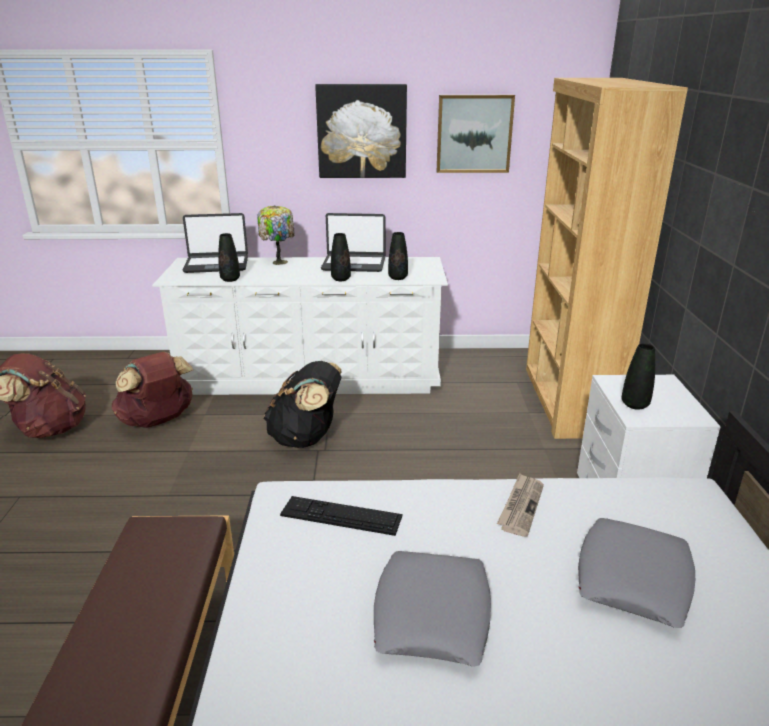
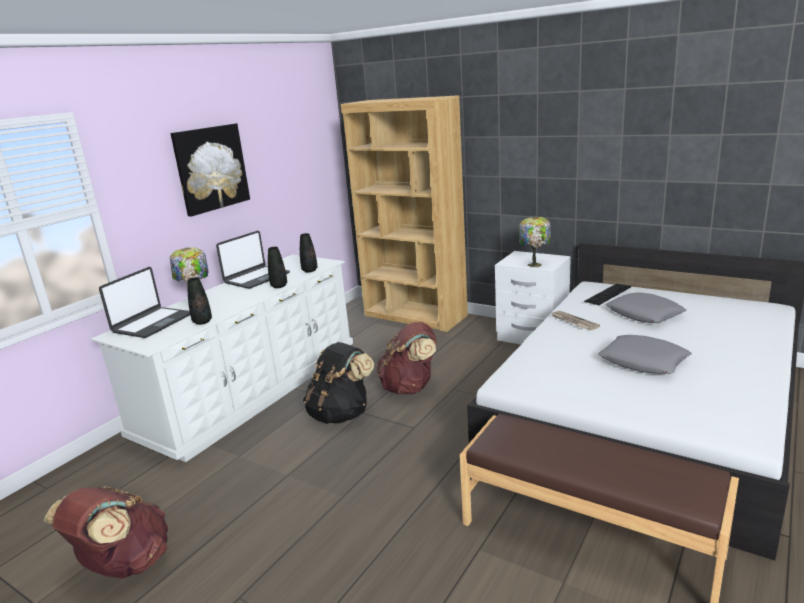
camera: 55 degrees left, 5 degrees down
(158, 421) = (213, 485): brown backpack -> brown backpack (410, 387)
(341, 515) = (543, 368): keyboard -> keyboard (608, 294)
(474, 134) = (281, 155): picture -> none
(634, 405) = (535, 264): black vase -> table lamp

